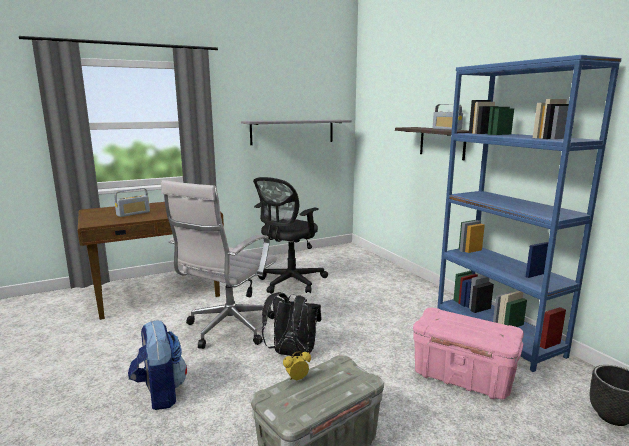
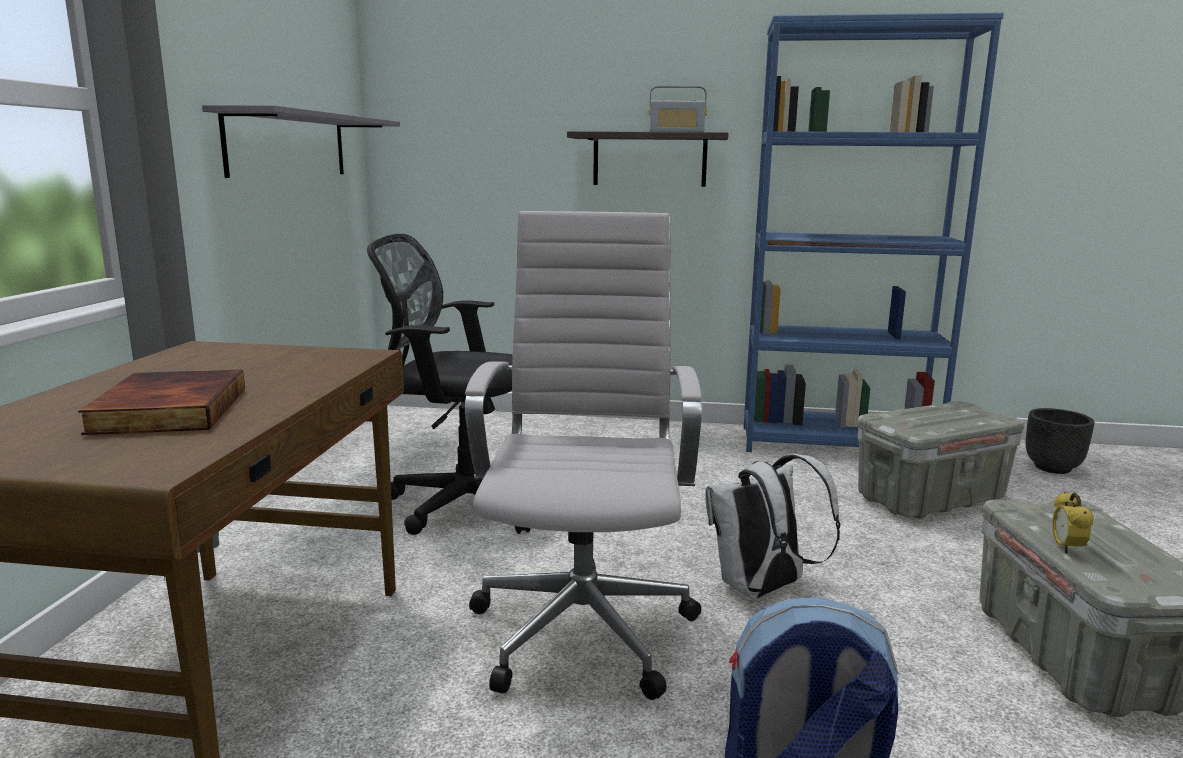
camera: 55 degrees left, 0 degrees up
(133, 213) = (167, 410): radio -> book
(227, 329) = (583, 626): white office chair -> white office chair turned 150 degrees counterclockwise
(289, 282) = (460, 503): black office chair -> black office chair turned 120 degrees clockwise
(291, 354) = (761, 590): black backpack -> white backpack
(461, 377) = (930, 500): pink storage box -> grey storage box

